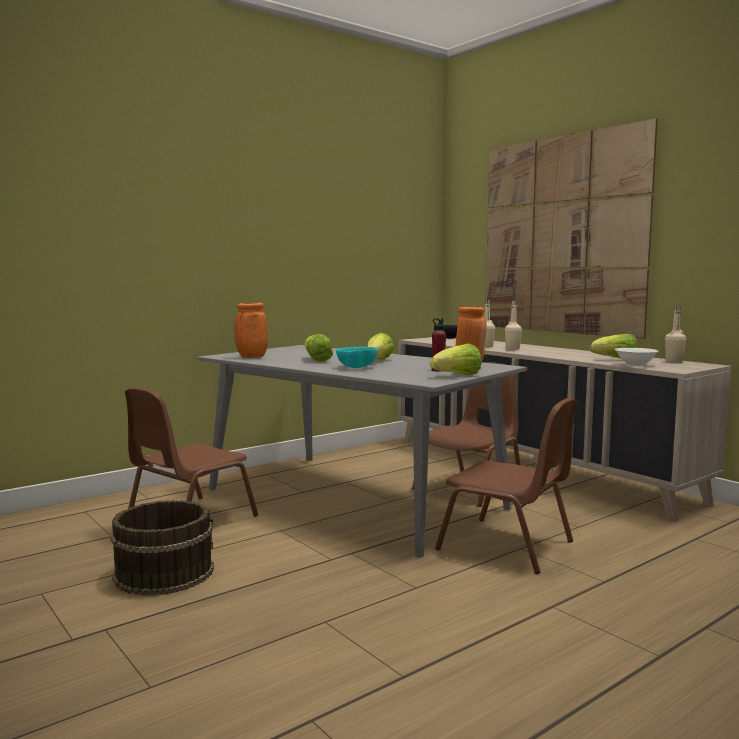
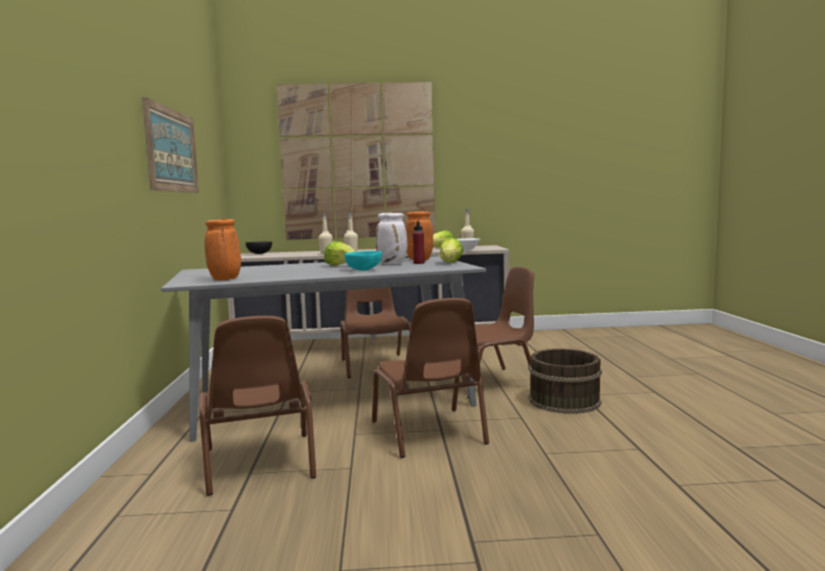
camera: 55 degrees left, 0 degrees up
(164, 573) = (377, 496): brown bucket -> brown bucket (563, 400)
(309, 235) = (172, 150): none -> picture
(316, 360) = (296, 272): lettuce -> none
(316, 556) = (429, 433): none -> brown chair
(419, 366) = (393, 264): none -> white vase

